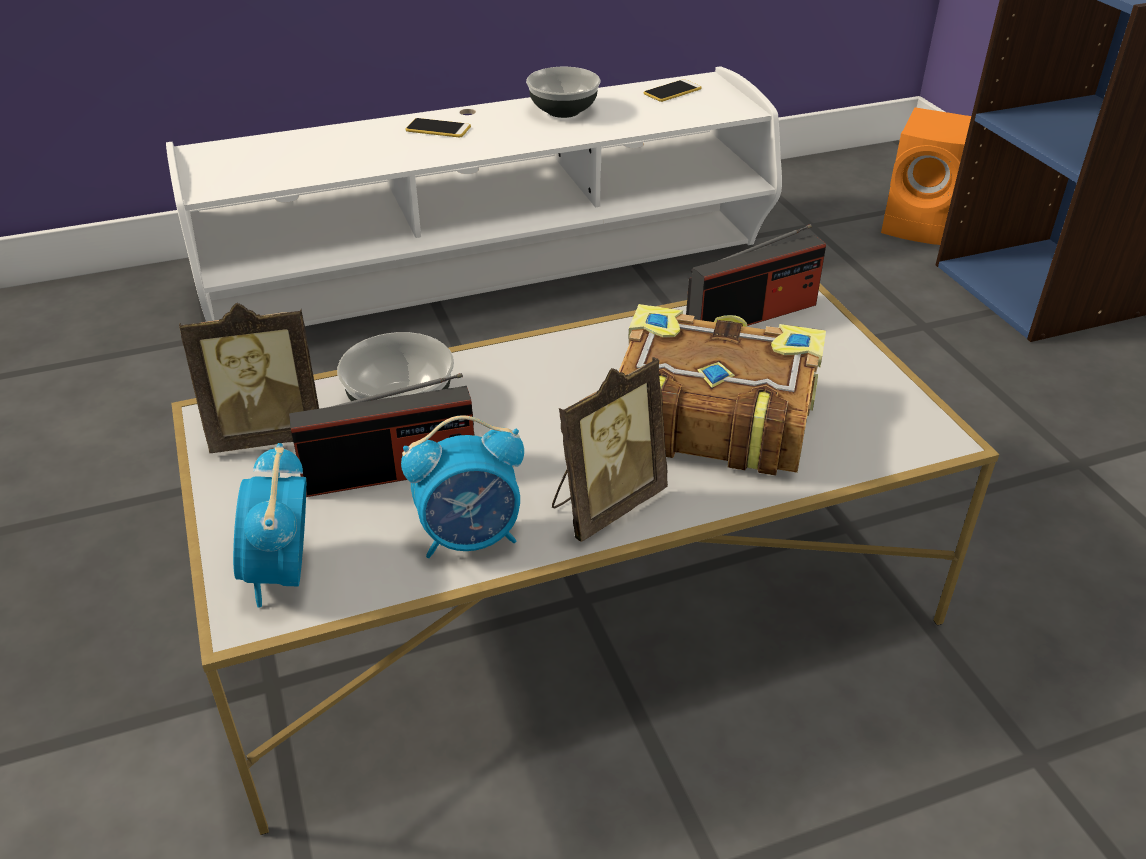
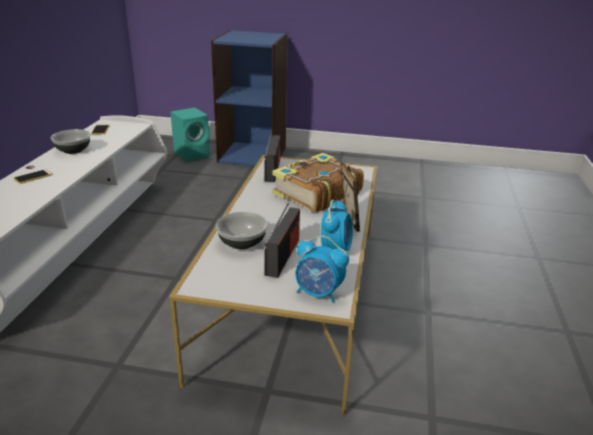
camera: 60 degrees left, 10 degrees down
(268, 434) = (225, 276): picture frame -> none
(922, 226) = (193, 154): orange speaker -> turquoise speaker

